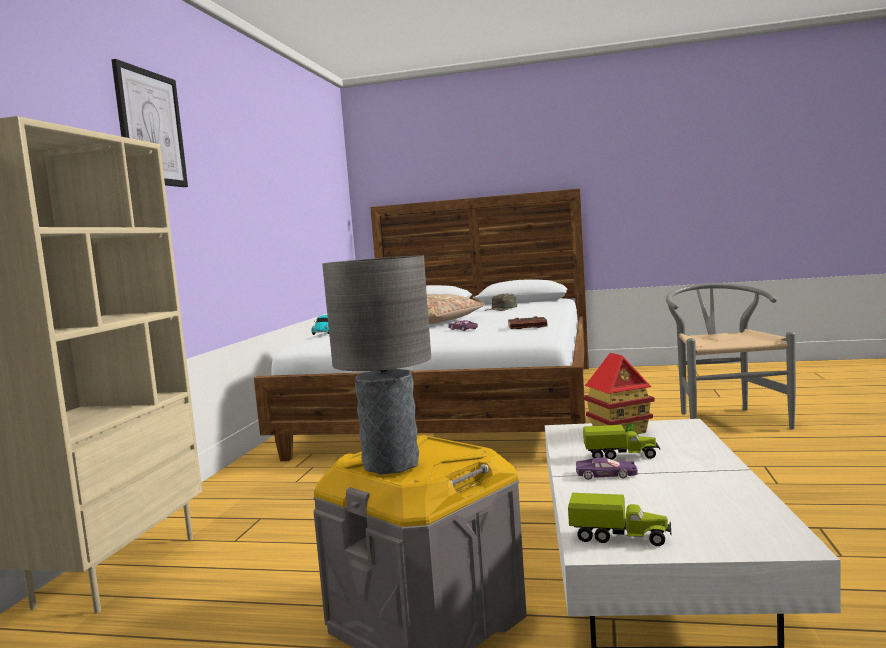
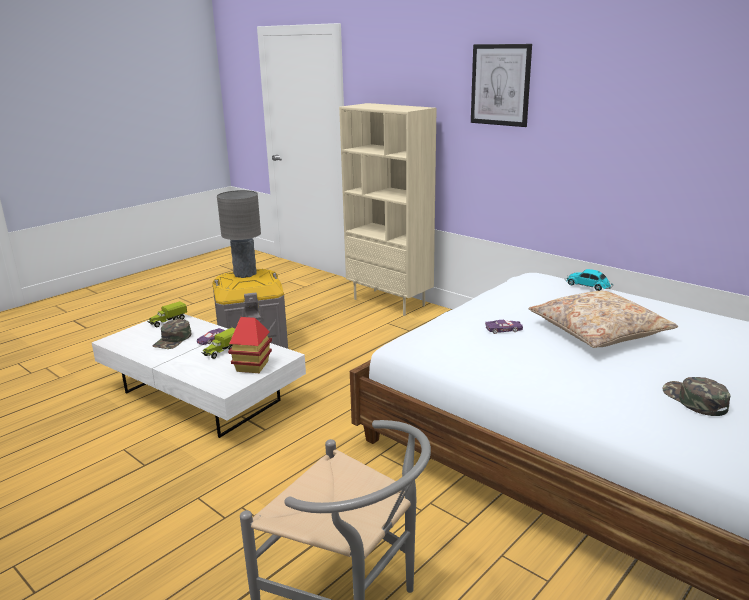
camera: 120 degrees right, 15 degrees up
(527, 327) = (461, 353): brown book -> none
(664, 496) = (173, 340): none -> green cap

